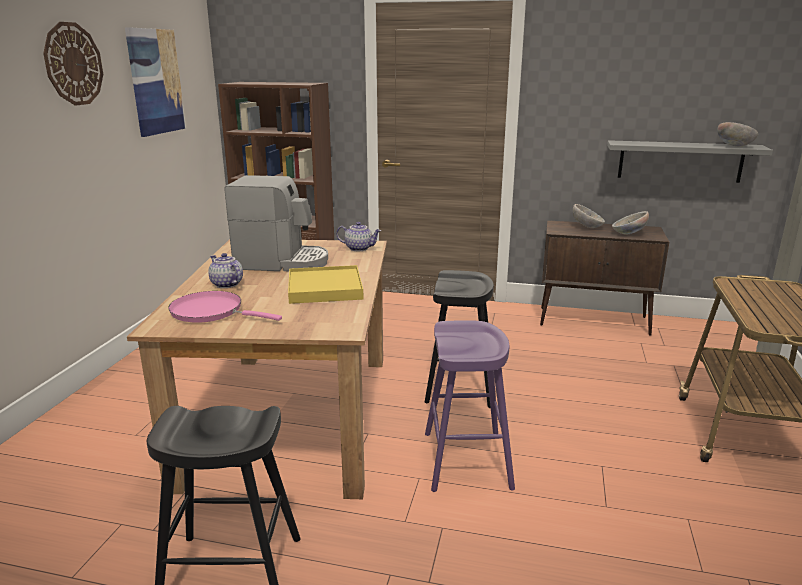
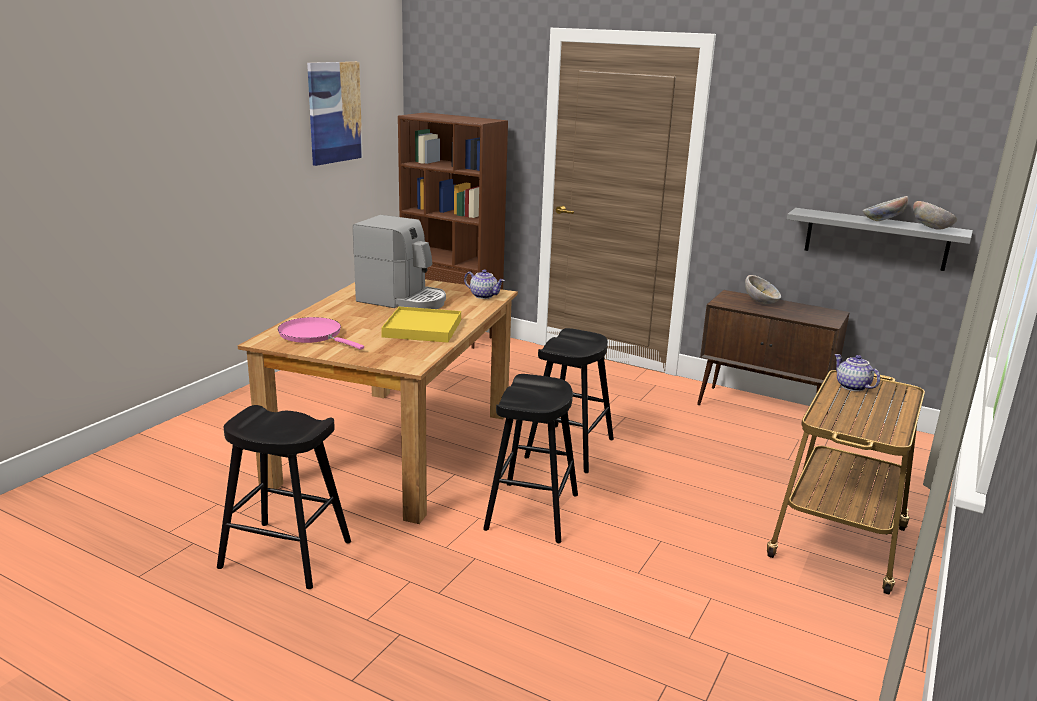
camera: 15 degrees right, 0 degrees up
(73, 64) = (252, 99): wall clock -> none
(226, 284) = (340, 314): teapot -> teapot (851, 386)
(466, 460) = (532, 511): purple stool -> black stool
(628, 234) = (800, 315): bowl -> bowl (882, 221)

